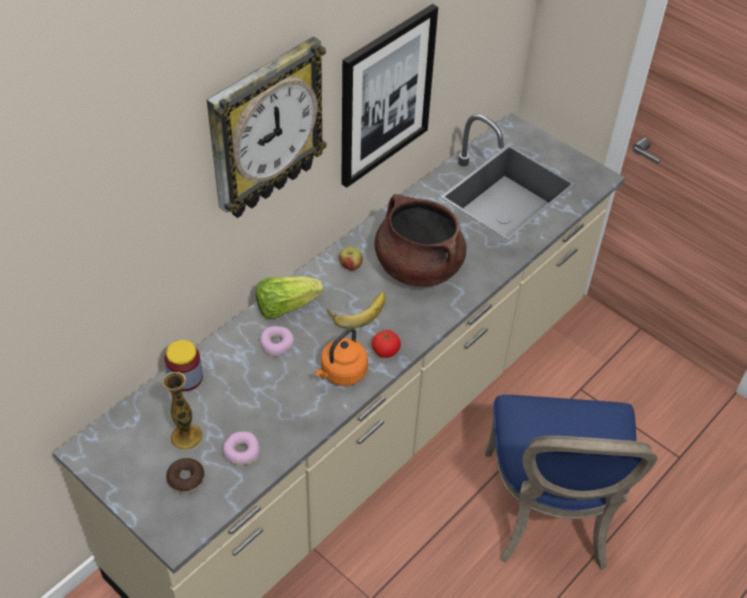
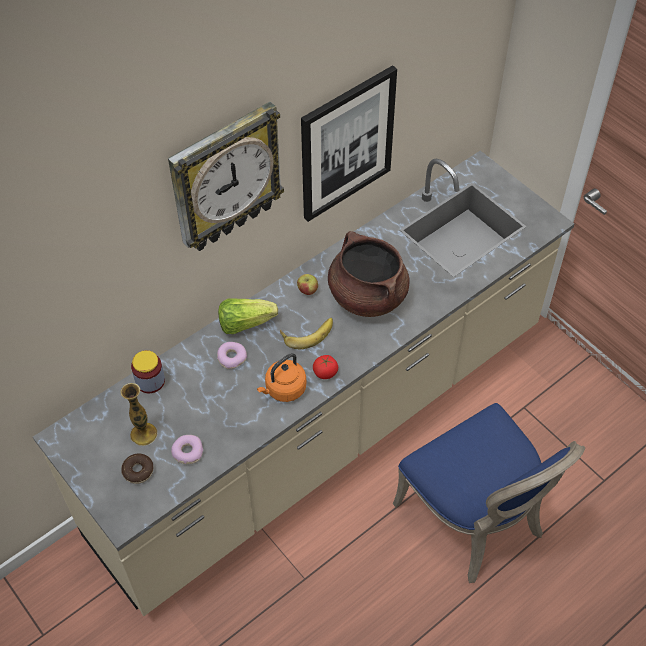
camera: 10 degrees right, 5 degrees up
(550, 514) = (475, 520): blue chair -> blue chair turned 45 degrees counterclockwise

